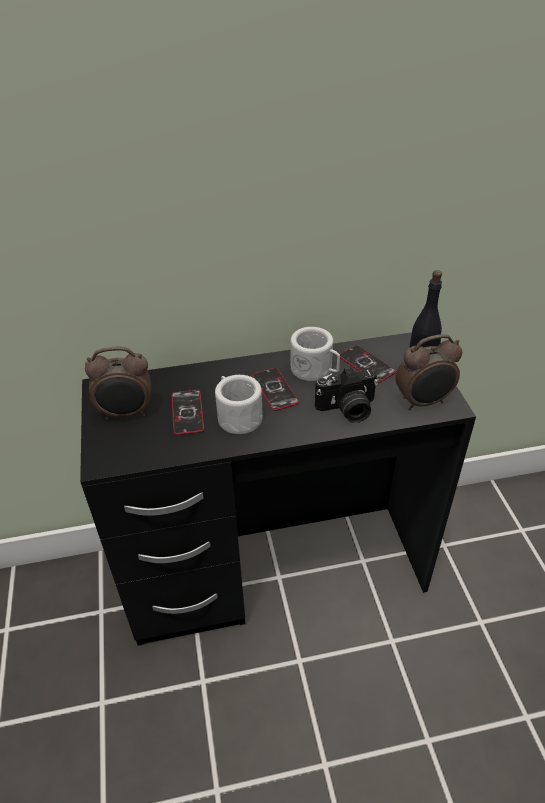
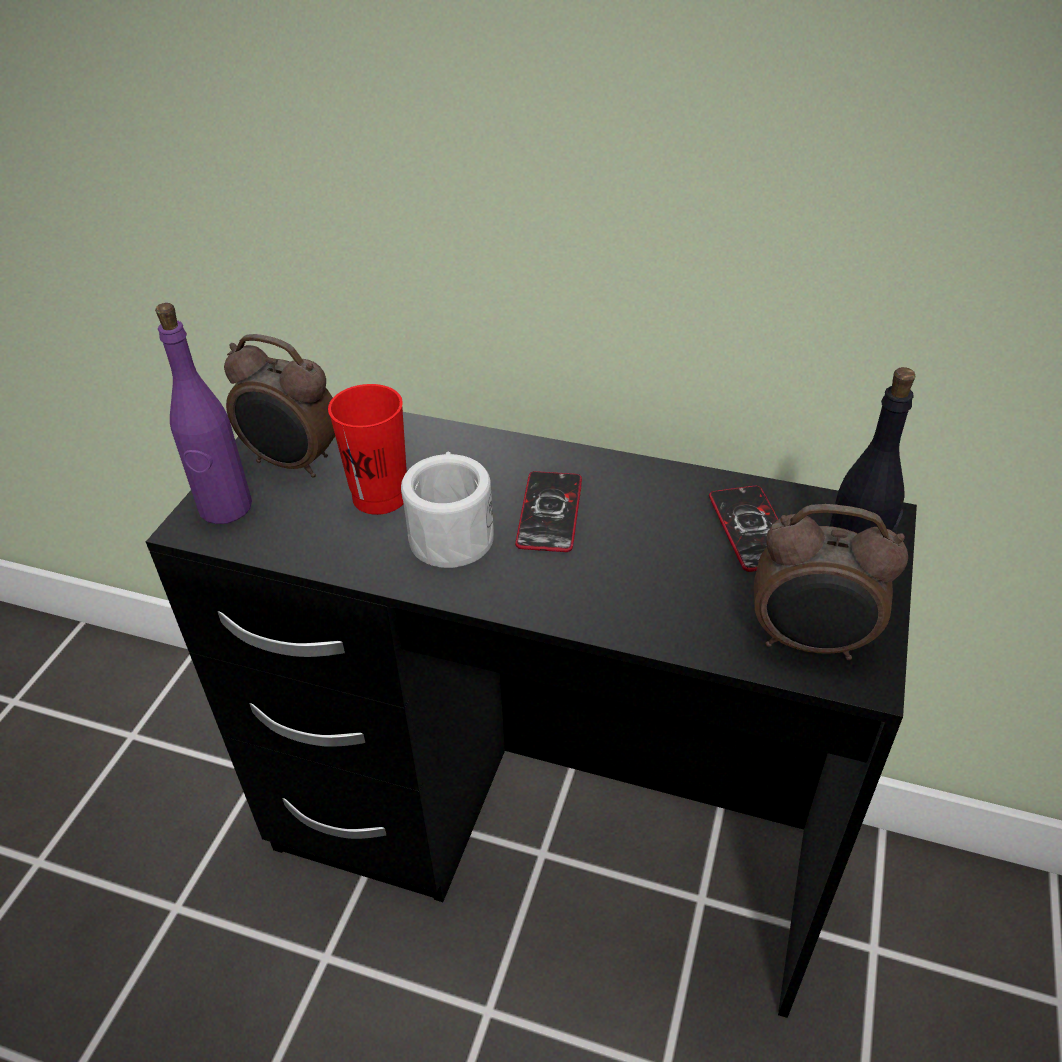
camera: 30 degrees right, 0 degrees up
(110, 448) = (225, 508): none -> purple bottle
(187, 413) = (380, 497): phone -> red cup
(315, 370) = (648, 505): white mug -> none
(347, 410) = (648, 598): camera -> none

